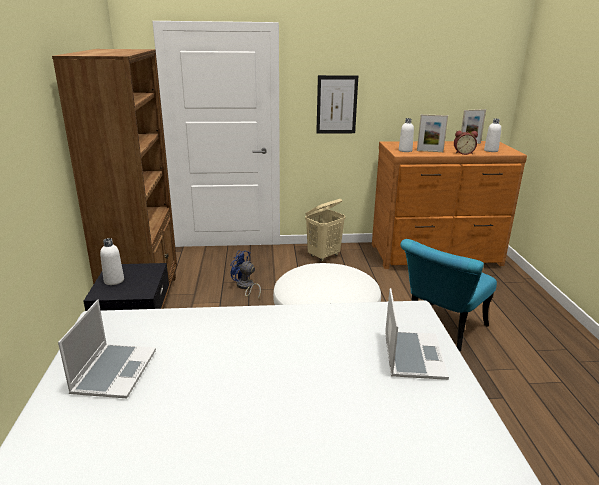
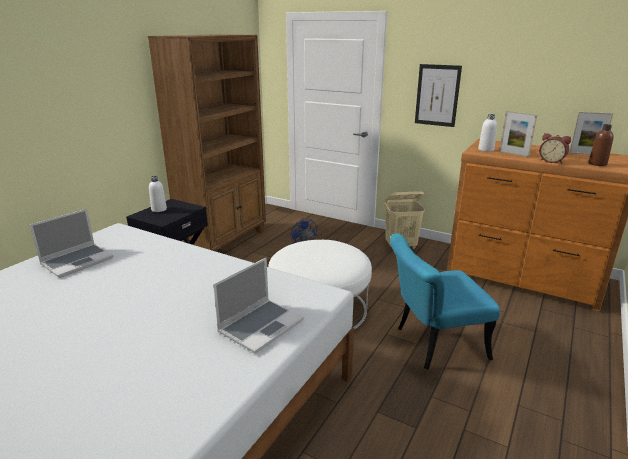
camera: 35 degrees right, 0 degrees up
(491, 150) = (597, 164): white bottle -> brown bottle

